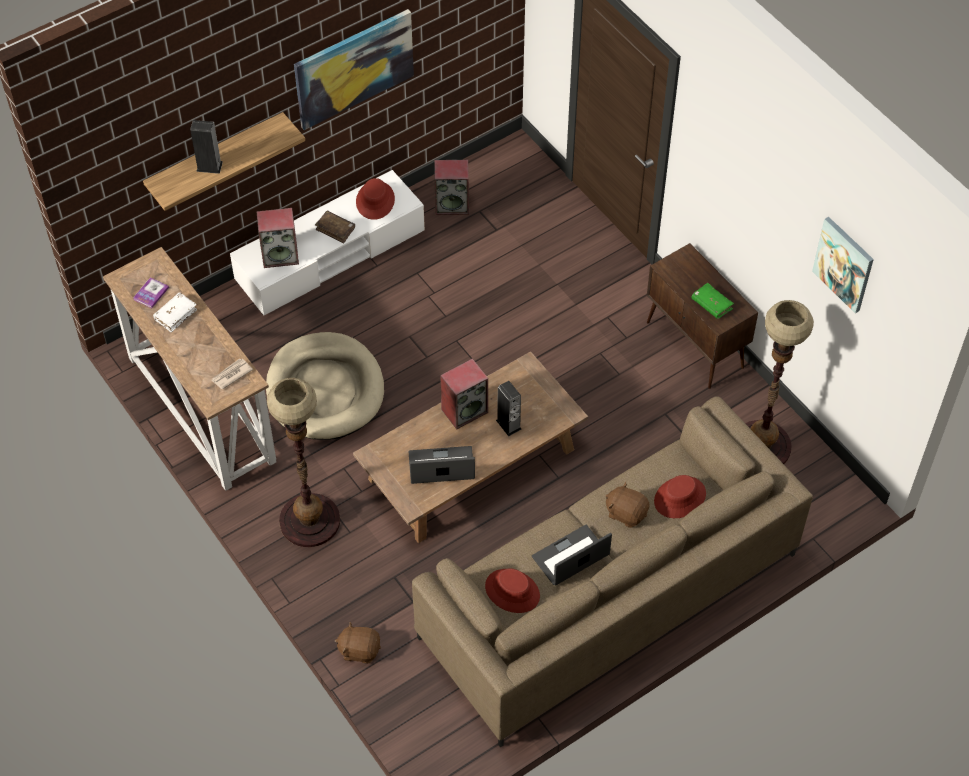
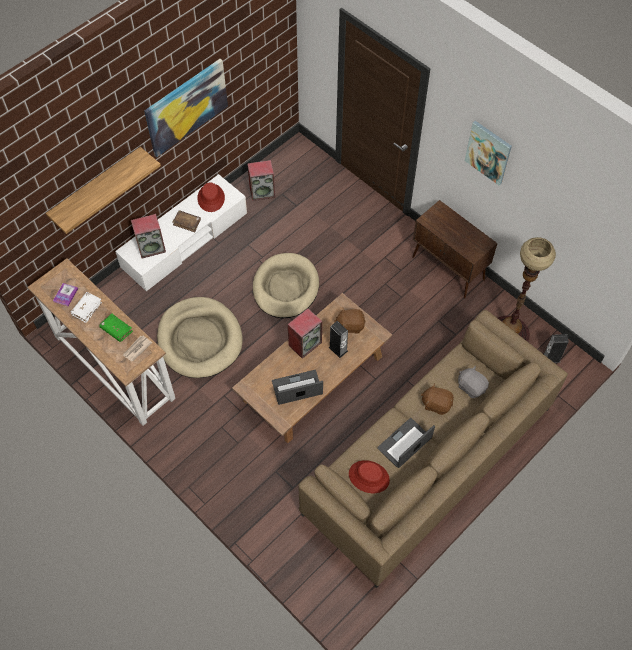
camera: 10 degrees left, 5 degrees up
(209, 166) = (93, 195): speaker -> speaker (551, 358)
(309, 520) = (207, 438): floor lamp -> none
(359, 650) = (262, 531): brown plush toy -> brown plush toy (350, 325)
(458, 338) = (285, 287): none -> beige dog bed
(680, 498) = (471, 387): red hat -> grey plush toy
(711, 304) = (464, 242): green book -> green book (116, 330)
(844, 264) = (574, 206): picture -> picture (488, 152)

